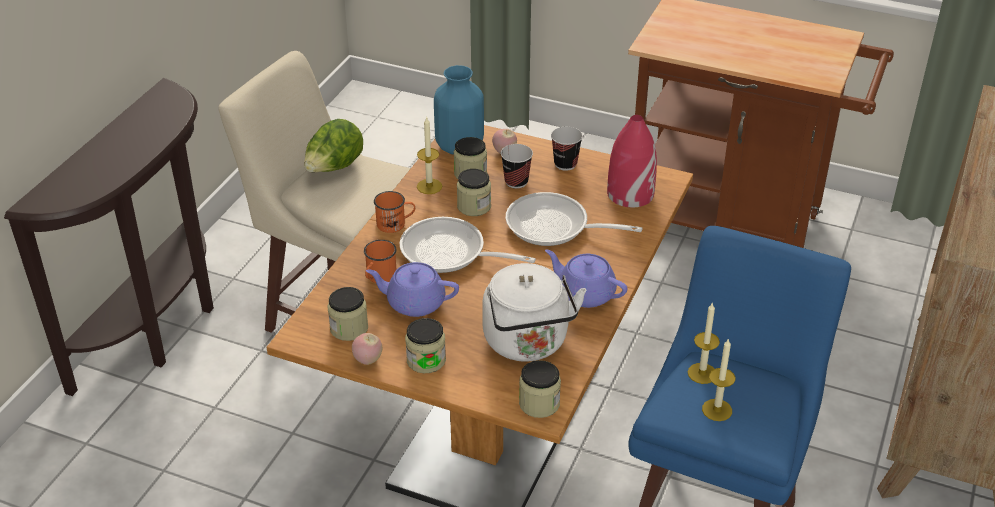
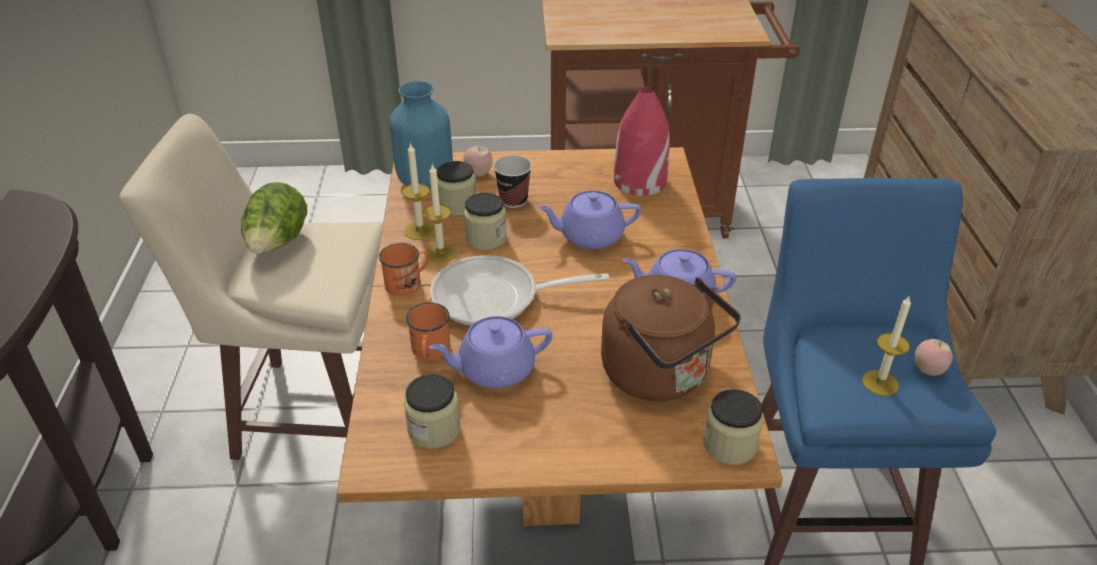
camera: 25 degrees left, 0 degrees up
(368, 360) = (486, 464): apple -> apple (928, 370)
(426, 360) = (558, 438): jar -> none
(528, 343) = (661, 375): white kettle -> brown kettle
(554, 227) = (589, 236): frying pan -> purple teapot
(565, 164) = (551, 170): cup -> none
(702, 373) = (833, 348): candle -> candle (440, 253)

